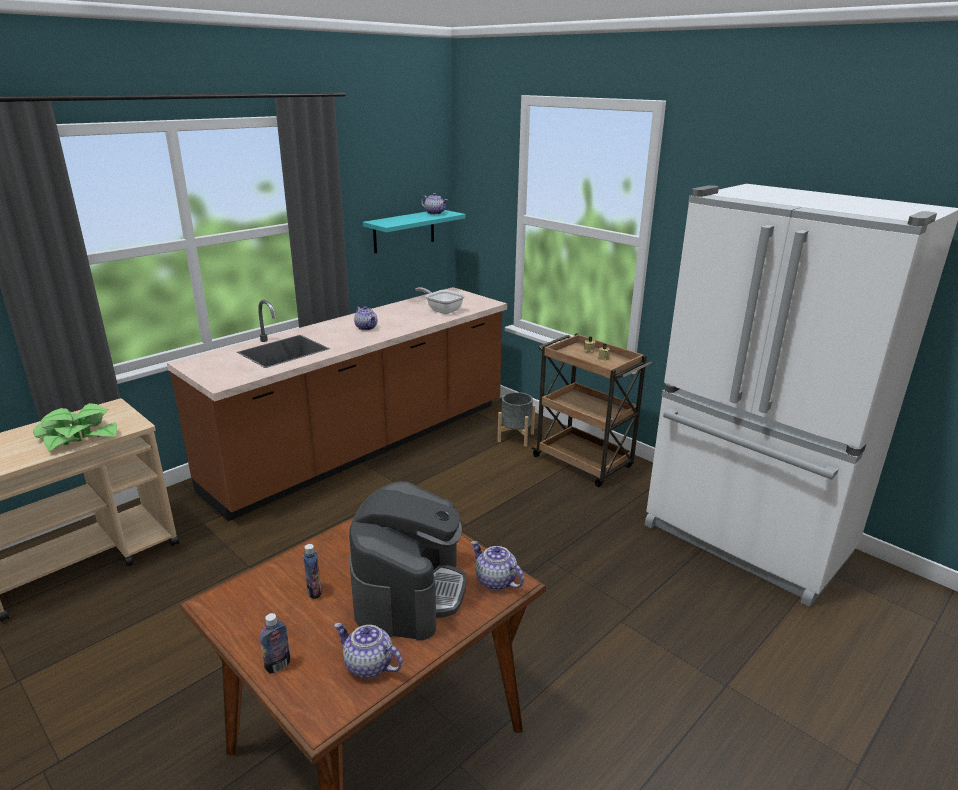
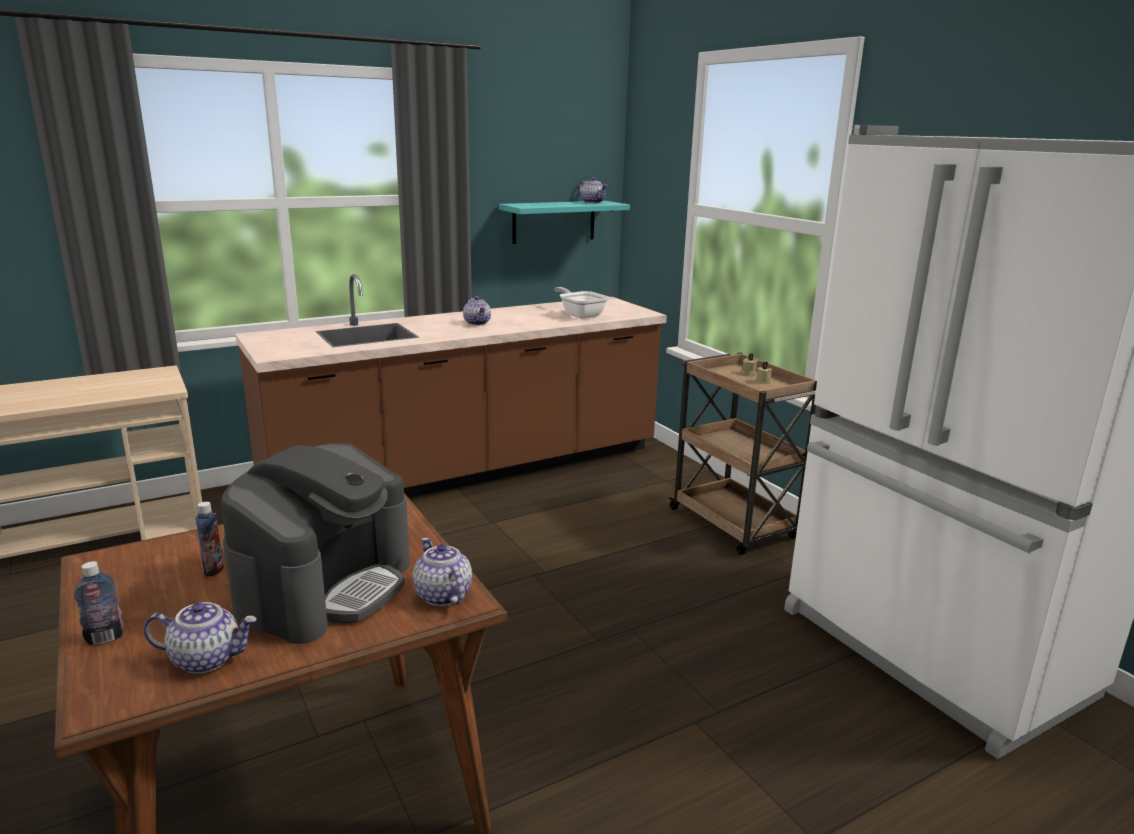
camera: 15 degrees right, 5 degrees down
(78, 436) = (104, 392): potted plant -> none
(368, 665) = (207, 659): teapot -> teapot turned 135 degrees clockwise
(515, 437) = (657, 485): grey planter -> none

